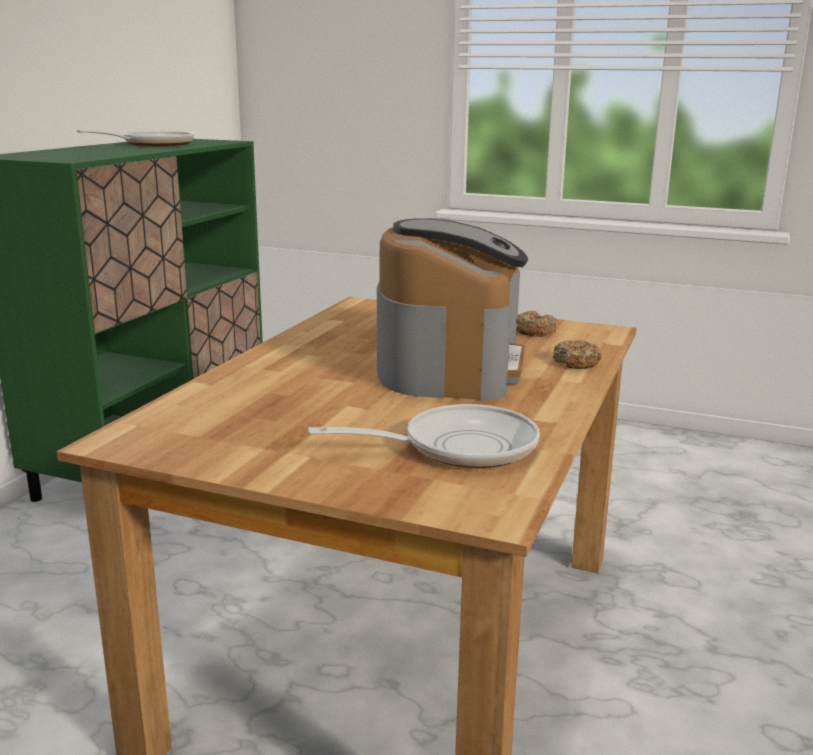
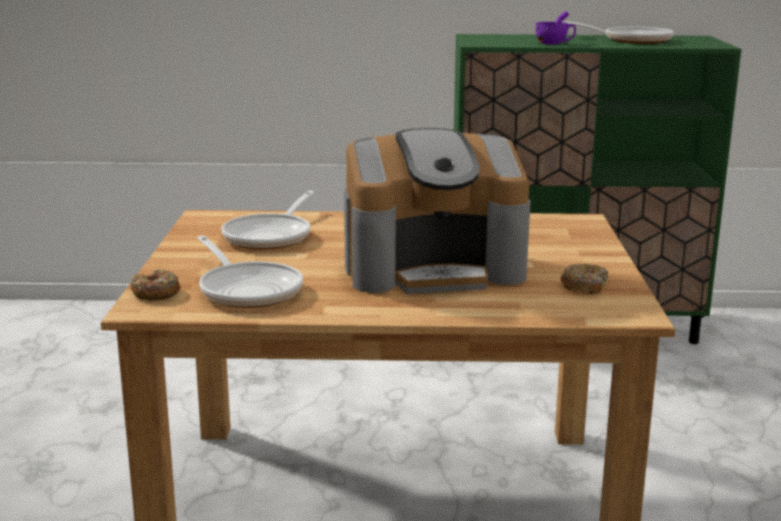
camera: 70 degrees right, 0 degrees up
(122, 152) = (554, 43): none -> purple cup
(263, 414) = (271, 236): none -> frying pan
(576, 362) = (497, 310): donut -> donut (156, 293)

